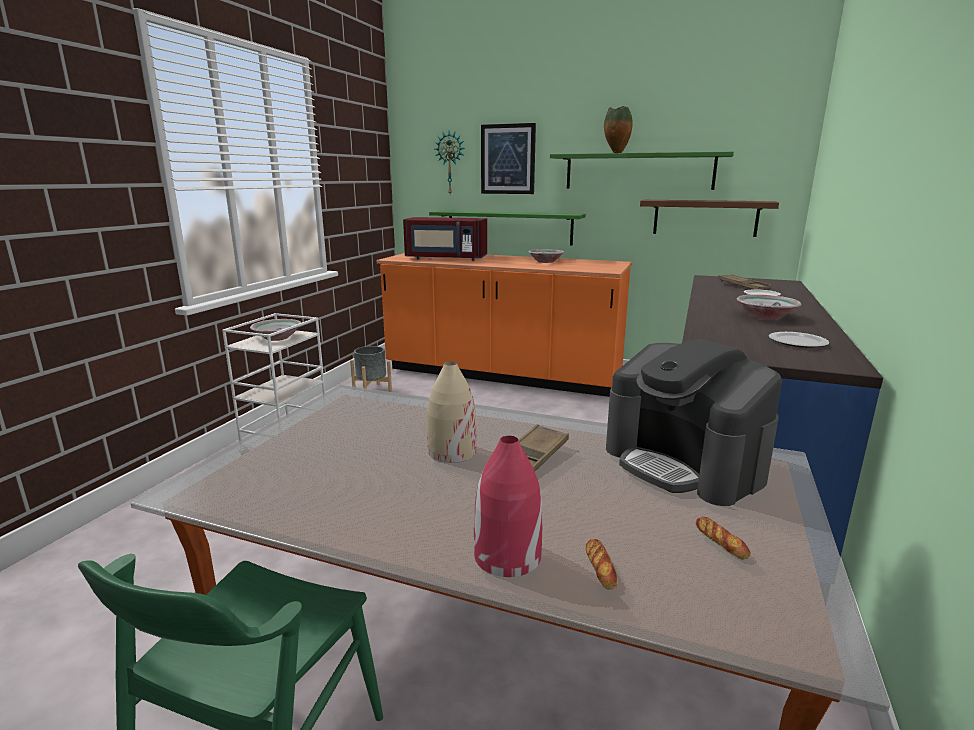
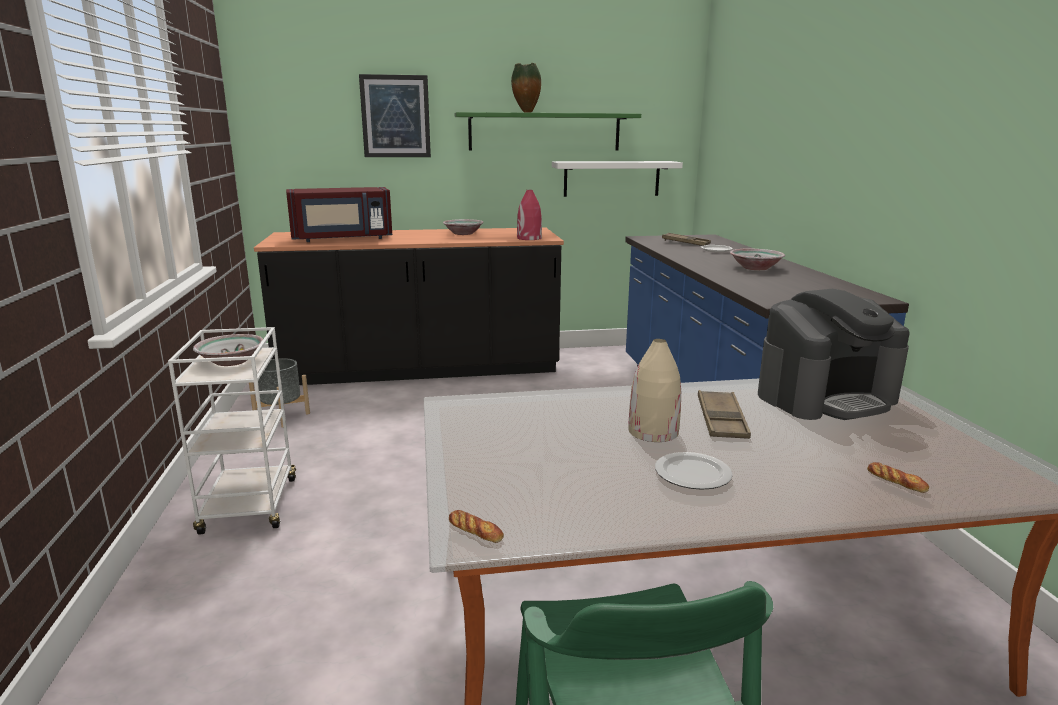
camera: 30 degrees left, 0 degrees up
(450, 163) = (319, 120): wall clock -> none
(501, 375) = (420, 370): orange counter -> black counter
(507, 556) = (832, 494): red vase -> red vase (529, 238)
(509, 227) = (402, 196): green shelf -> none
(684, 463) = (826, 397): coffee machine -> coffee machine turned 45 degrees counterclockwise
(705, 217) = (611, 178): brown shelf -> white shelf
(721, 541) = (928, 442): bread -> bread (475, 531)
(797, 342) = (815, 285): plate -> plate (691, 473)

